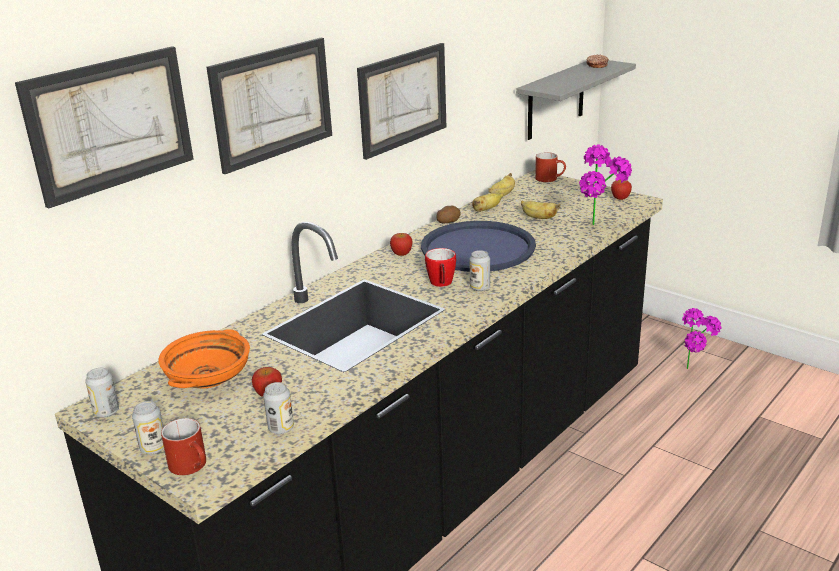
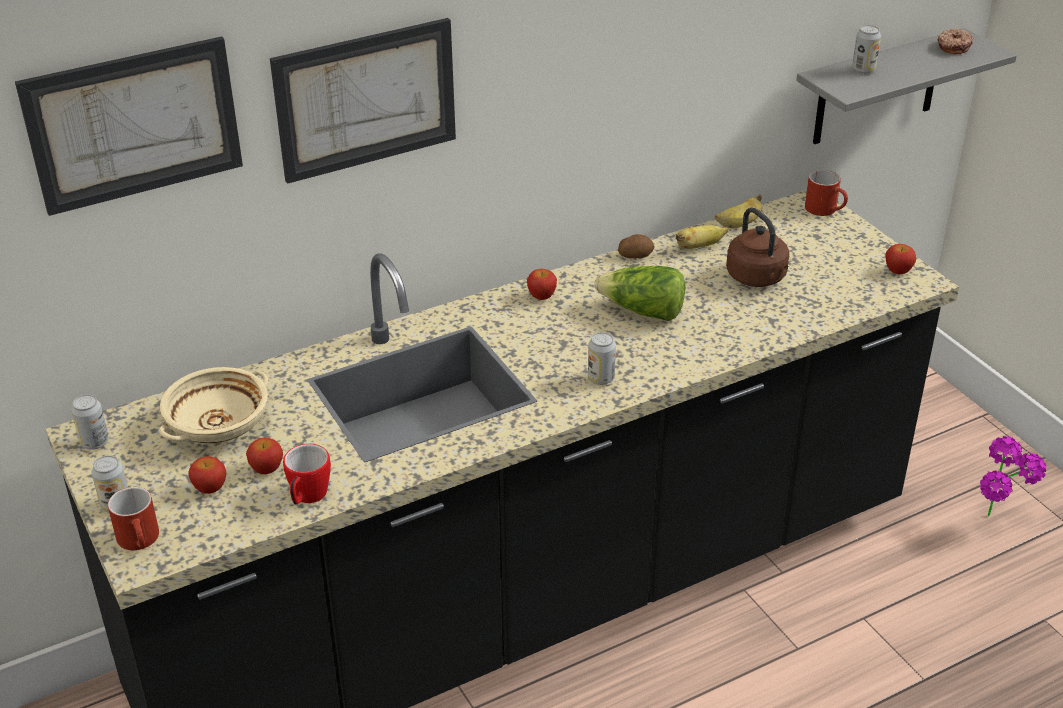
camera: 20 degrees right, 10 degrees up
(208, 377) = (218, 426): orange bowl -> beige bowl
(229, 417) = (210, 488): none -> apple
(281, 428) = (253, 520): can -> can (863, 69)
(402, 99) = (581, 91): picture -> none
(441, 284) = (558, 360): mug -> mug (307, 497)
(478, 248) = (643, 311): blue tray -> lettuce
(538, 217) = (758, 278): banana -> brown kettle
(600, 228) = (829, 318): potted plant -> none

